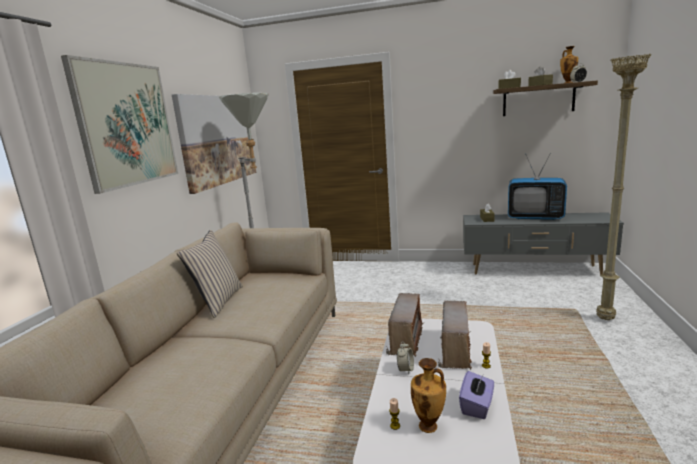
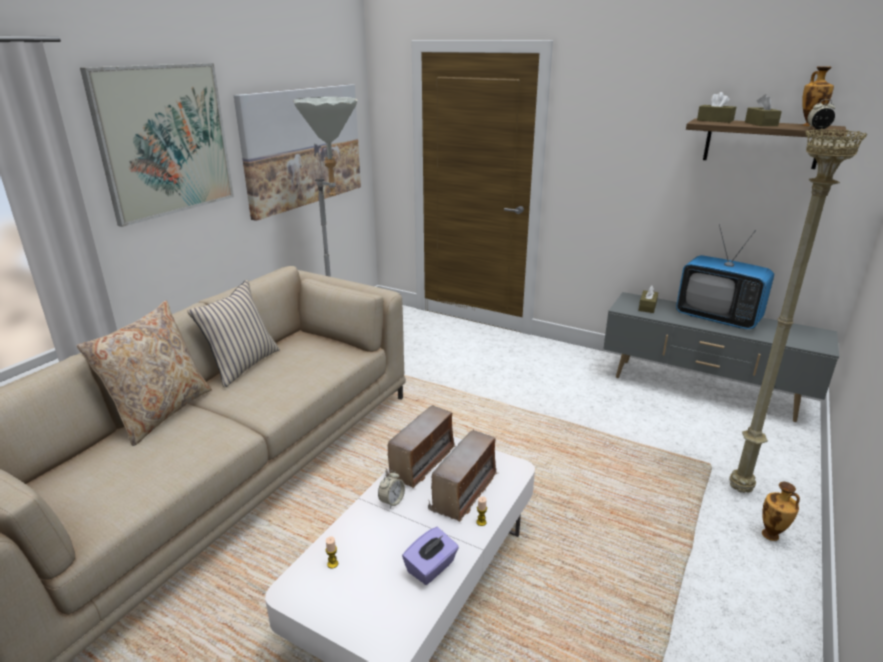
camera: 15 degrees right, 10 degrees up
(166, 346) = (161, 412): none -> beige pillow
(429, 427) = (364, 576): vase -> vase (771, 536)

